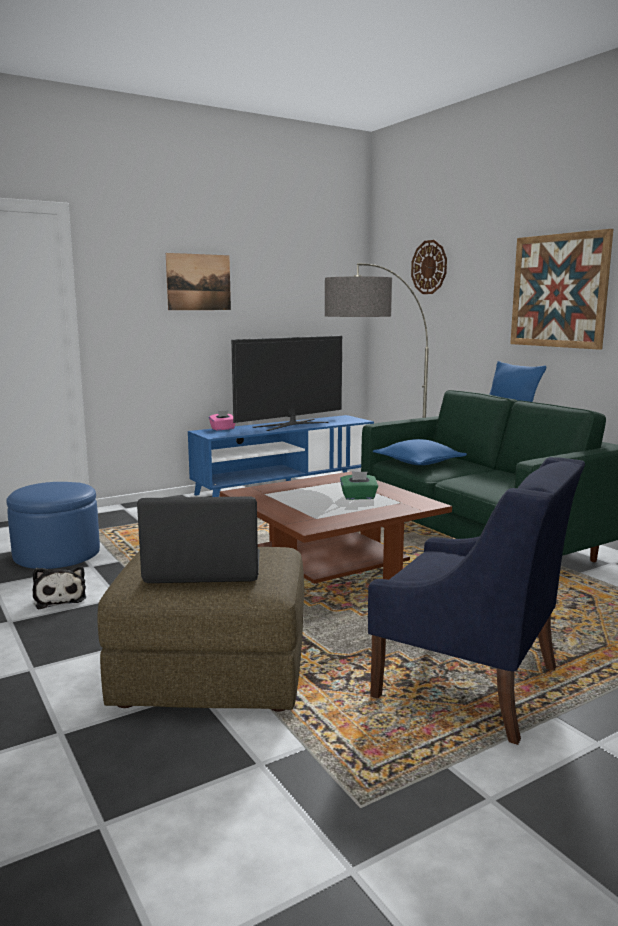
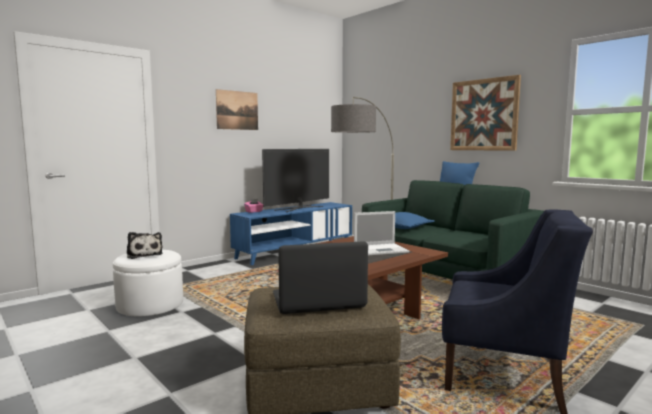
camera: 10 degrees left, 5 degrees down
(57, 554) = (150, 304): blue ottoman -> white ottoman
(59, 598) = (168, 337): plush toy -> plush toy (144, 255)
(358, 497) = (381, 250): green tissue box -> laptop
(429, 267) = (388, 103): wall clock -> none

